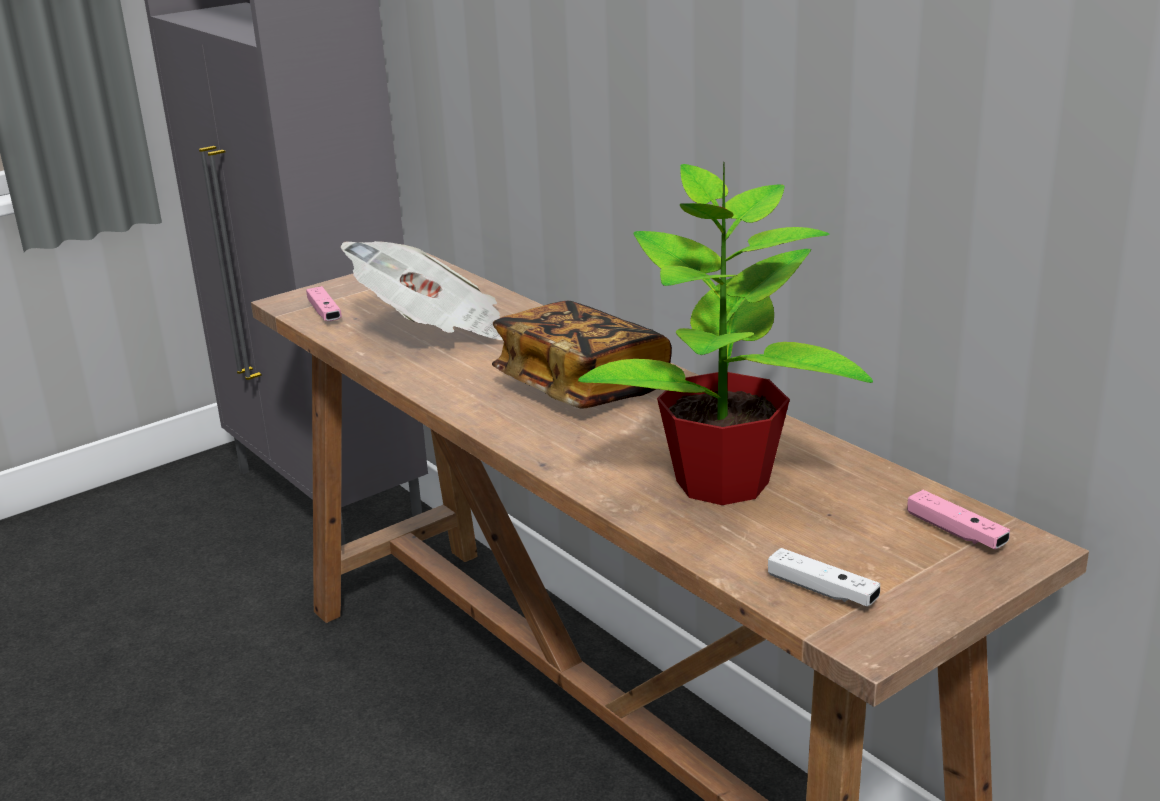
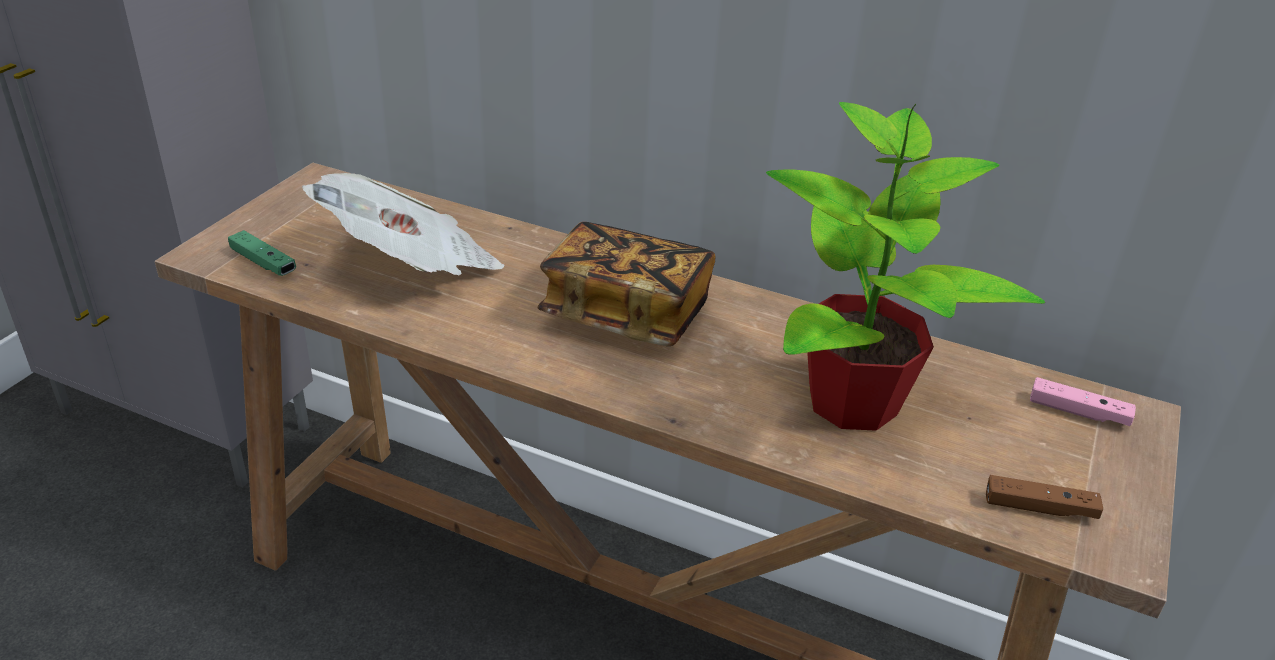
camera: 30 degrees left, 10 degrees up
(324, 313) = (263, 263): pink game controller -> green game controller
(822, 590) = (1039, 508): white game controller -> brown game controller

